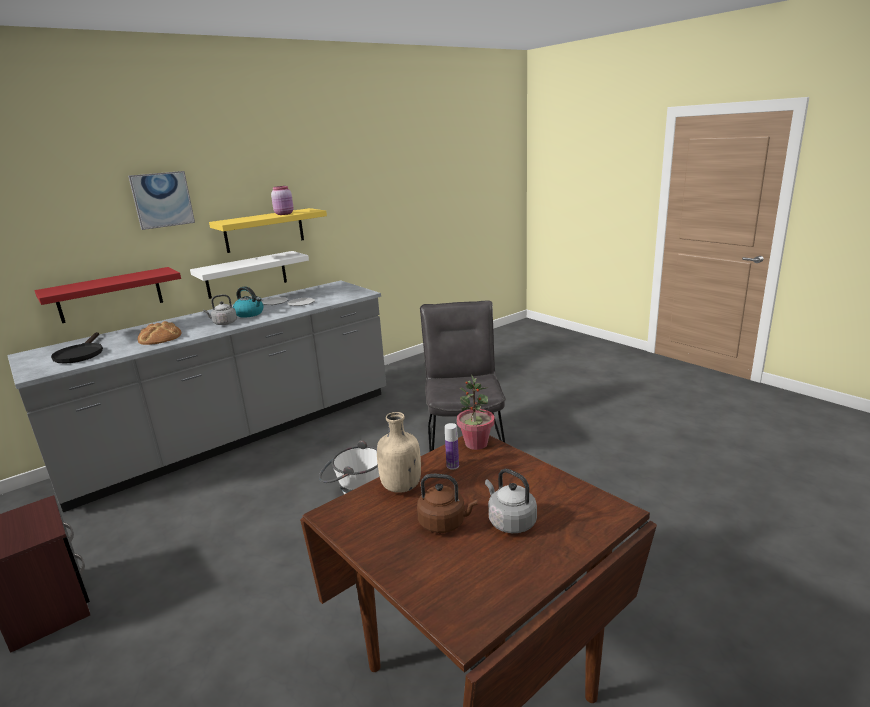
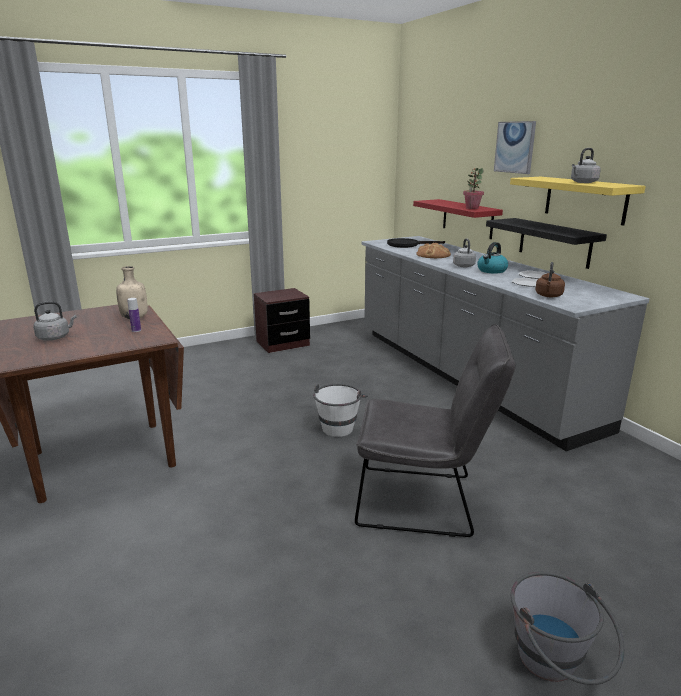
camera: 100 degrees right, 0 degrees up
(246, 274) = (554, 242): white shelf -> black shelf
(284, 214) = (583, 182): pink jar -> grey kettle
(444, 523) = (82, 324): brown kettle -> brown kettle (548, 296)
(476, 444) = (153, 339): potted plant -> potted plant (472, 208)
(573, 400) = (556, 666): none -> grey bucket

